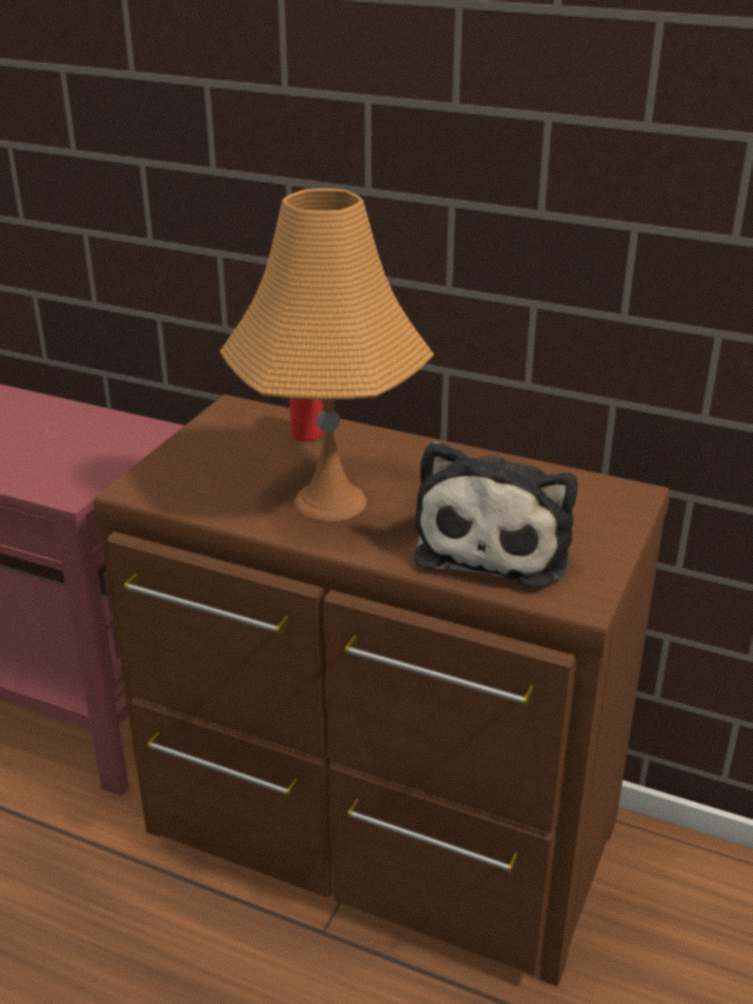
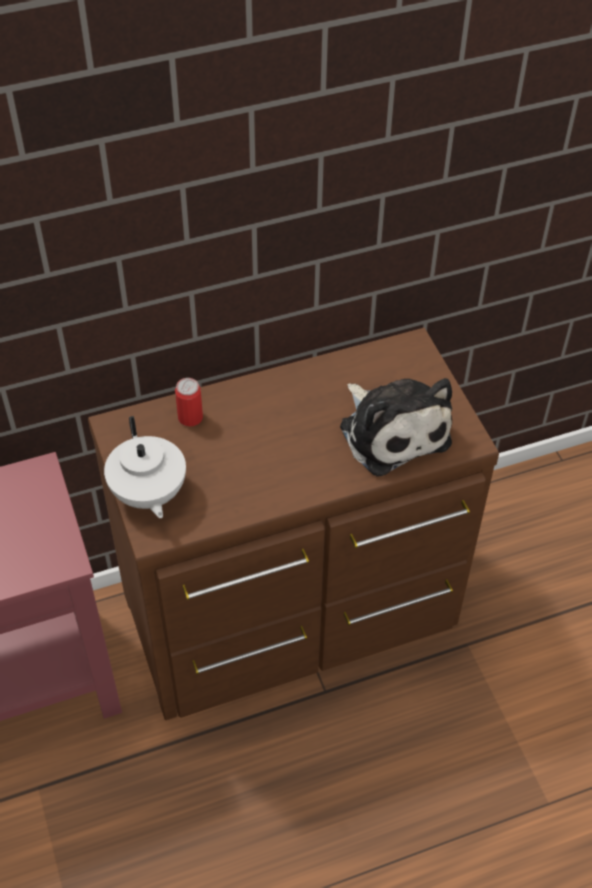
camera: 45 degrees left, 20 degrees up
(181, 462) = (148, 494): none -> white teapot
(331, 501) = (274, 462): orange table lamp -> none

